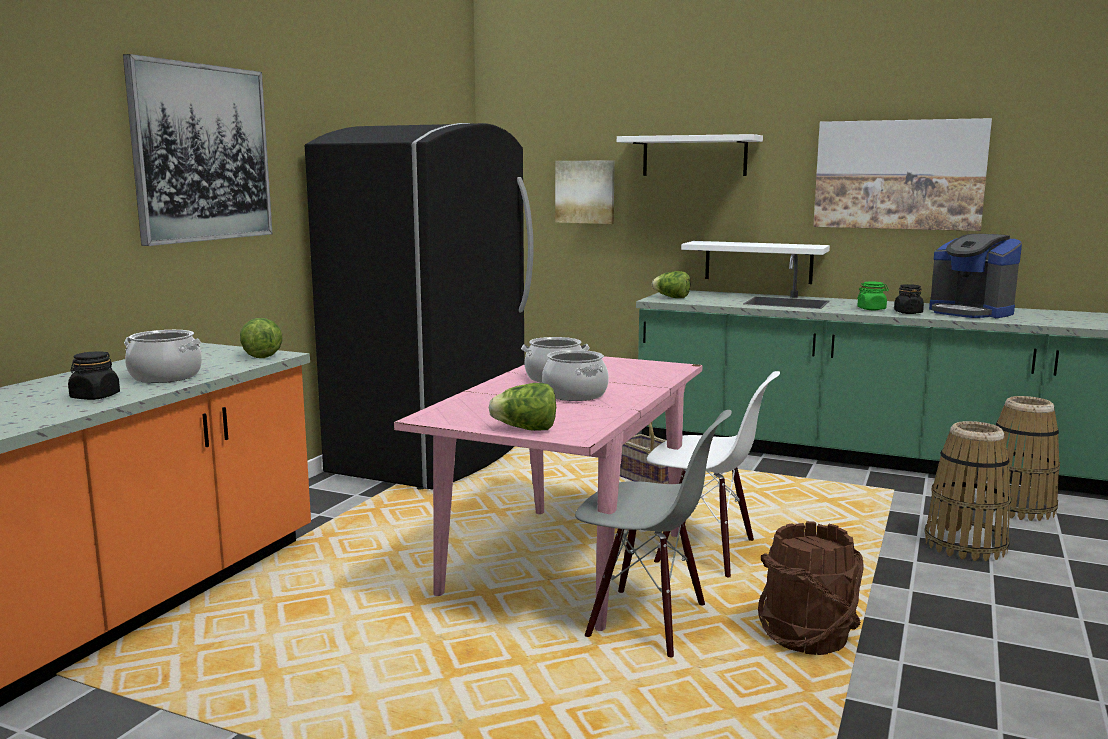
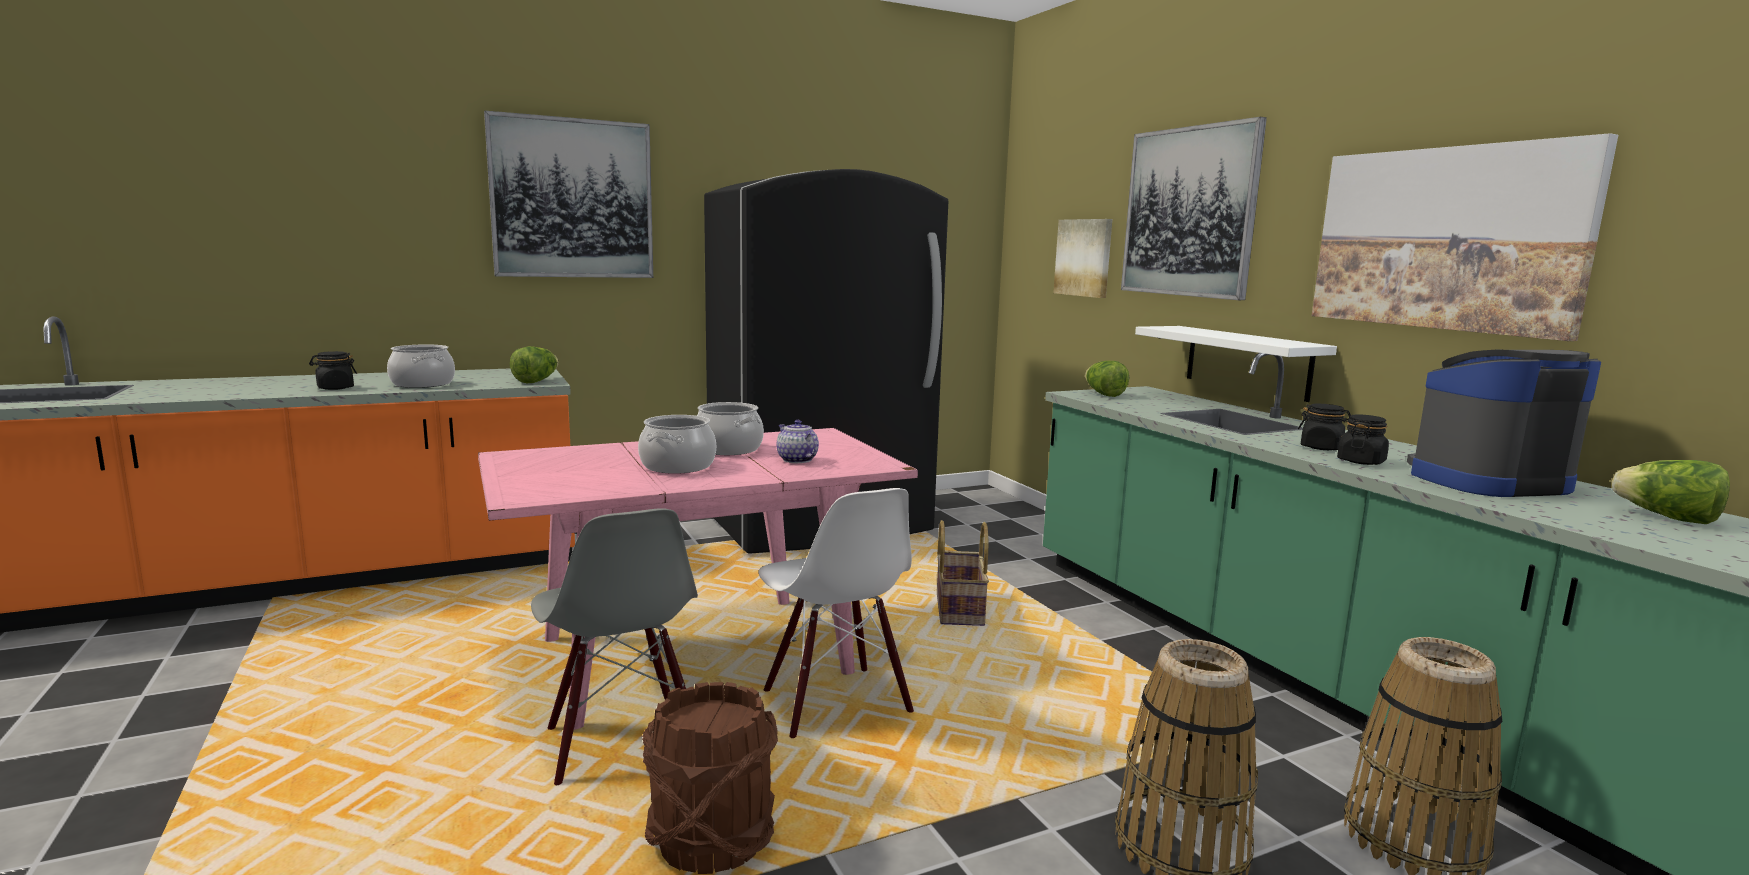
camera: 40 degrees right, 0 degrees up
(526, 429) = (516, 482): lettuce -> lettuce (1667, 518)
(622, 375) = (796, 460): none -> teapot
(694, 156) = (1189, 212): white shelf -> picture
(871, 309) = (1321, 447): green jar -> black jar
(970, 312) = (1485, 481): coffee machine -> coffee machine turned 75 degrees clockwise

